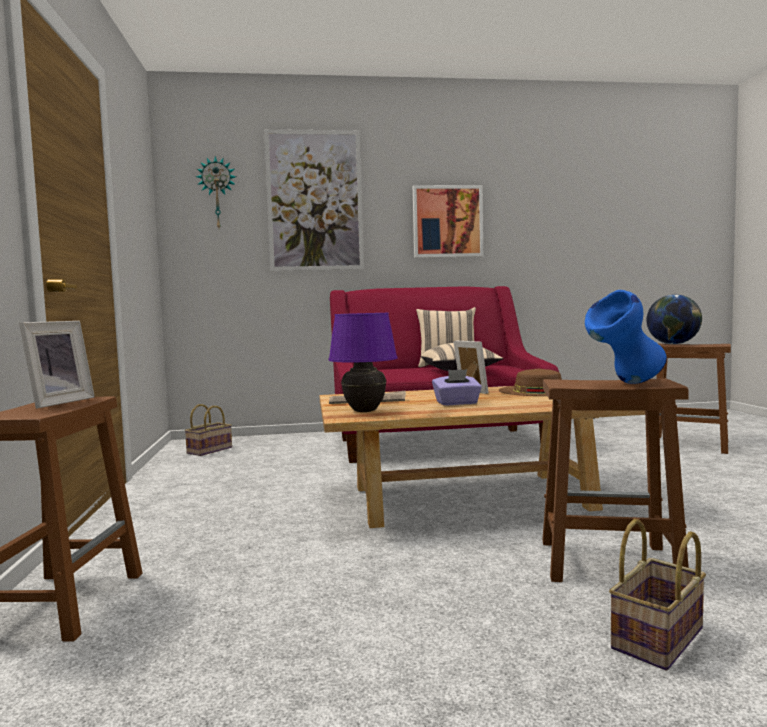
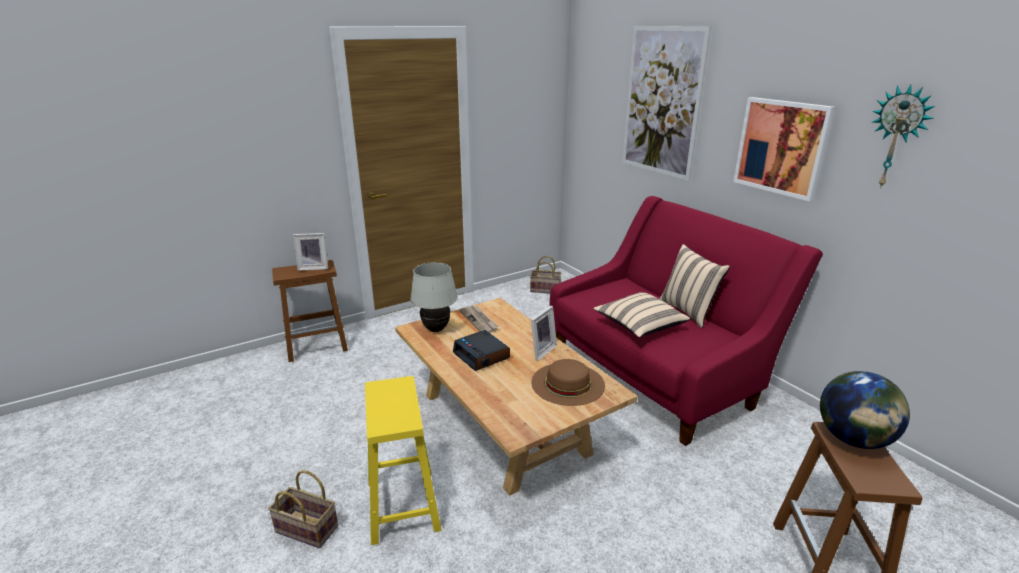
camera: 65 degrees right, 20 degrees up
(217, 193) = (599, 86): wall clock -> wall clock (897, 137)
(365, 411) = (436, 329): purple table lamp -> white table lamp
(457, 403) = (482, 356): purple tissue box -> alarm clock
(606, 563) = (402, 503): brown stool -> yellow stool
(625, 384) = (383, 410): blue vase -> none

